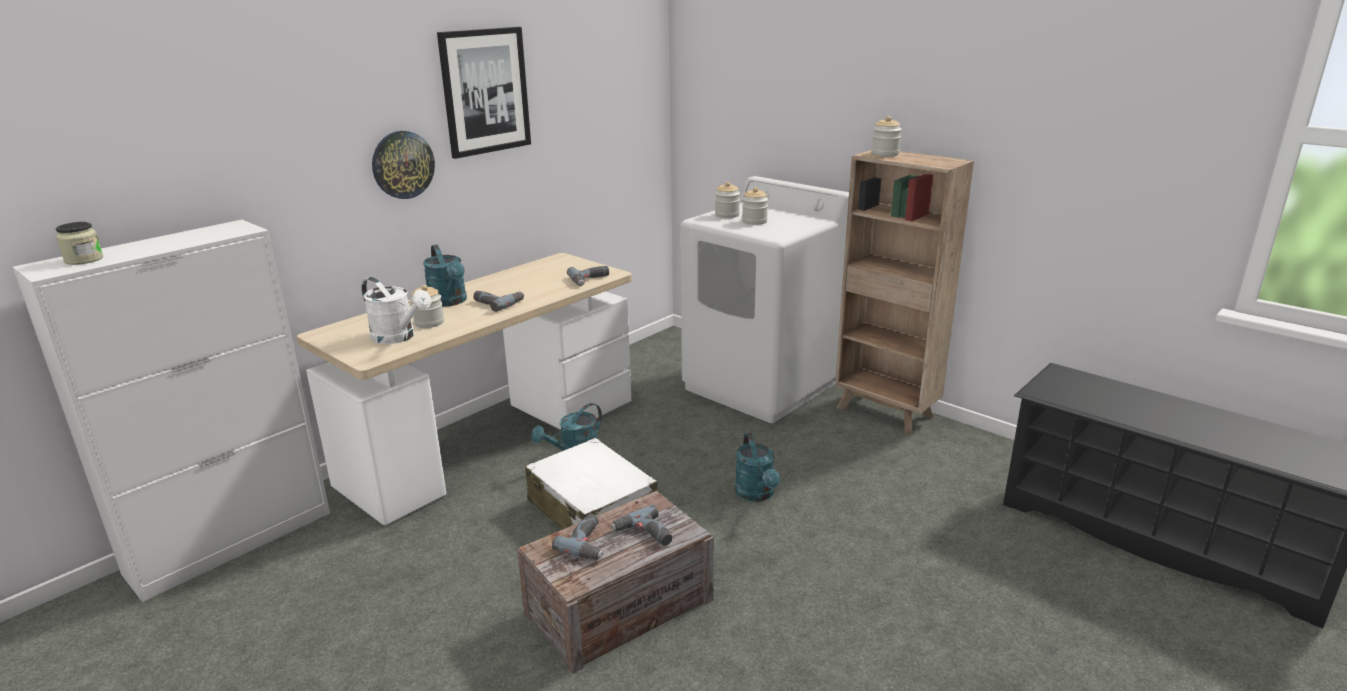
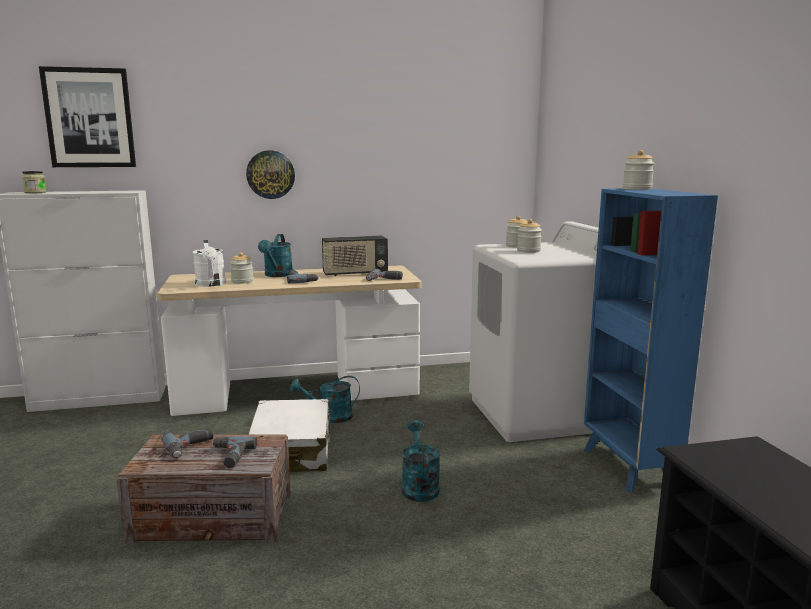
camera: 35 degrees right, 10 degrees down
(485, 91) = (346, 131): picture -> picture (89, 118)
(538, 278) = (355, 273): none -> radio
(757, 494) = (419, 486): turquoise watering can -> turquoise watering can turned 150 degrees clockwise
(886, 413) = (628, 468): brown bookcase -> blue bookcase

